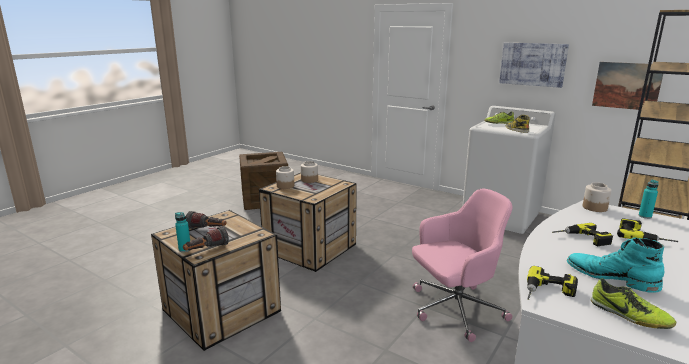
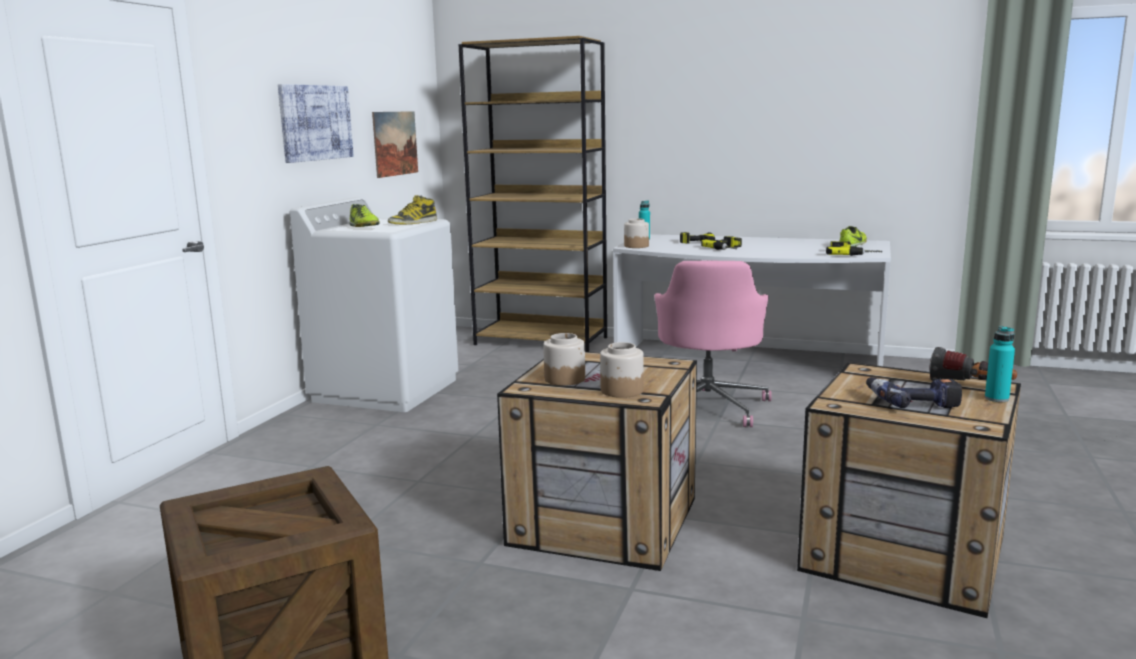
camera: 105 degrees left, 5 degrees down
(207, 230) = (912, 402): flashlight -> power drill
(454, 309) = (708, 406): pink office chair -> pink office chair turned 135 degrees counterclockwise
(611, 277) = (797, 246): turquoise boot -> none

